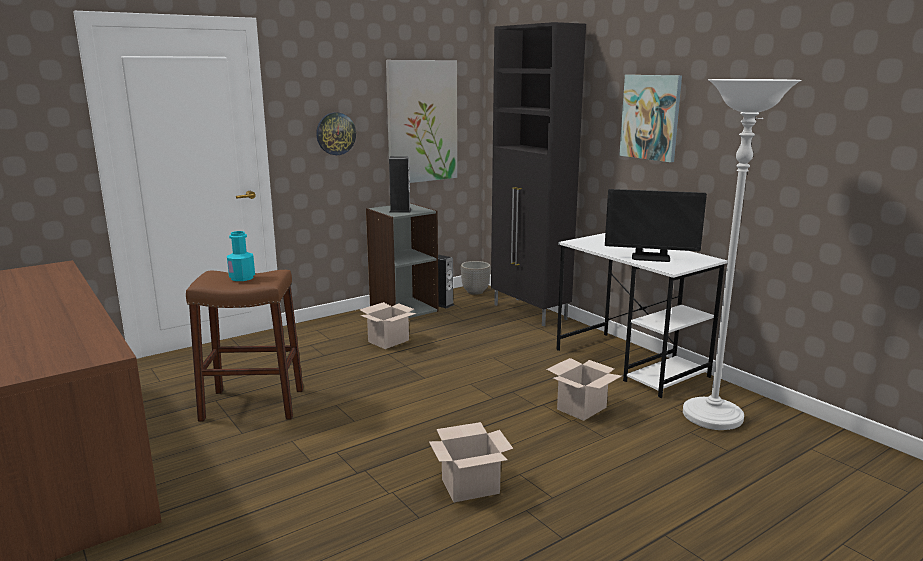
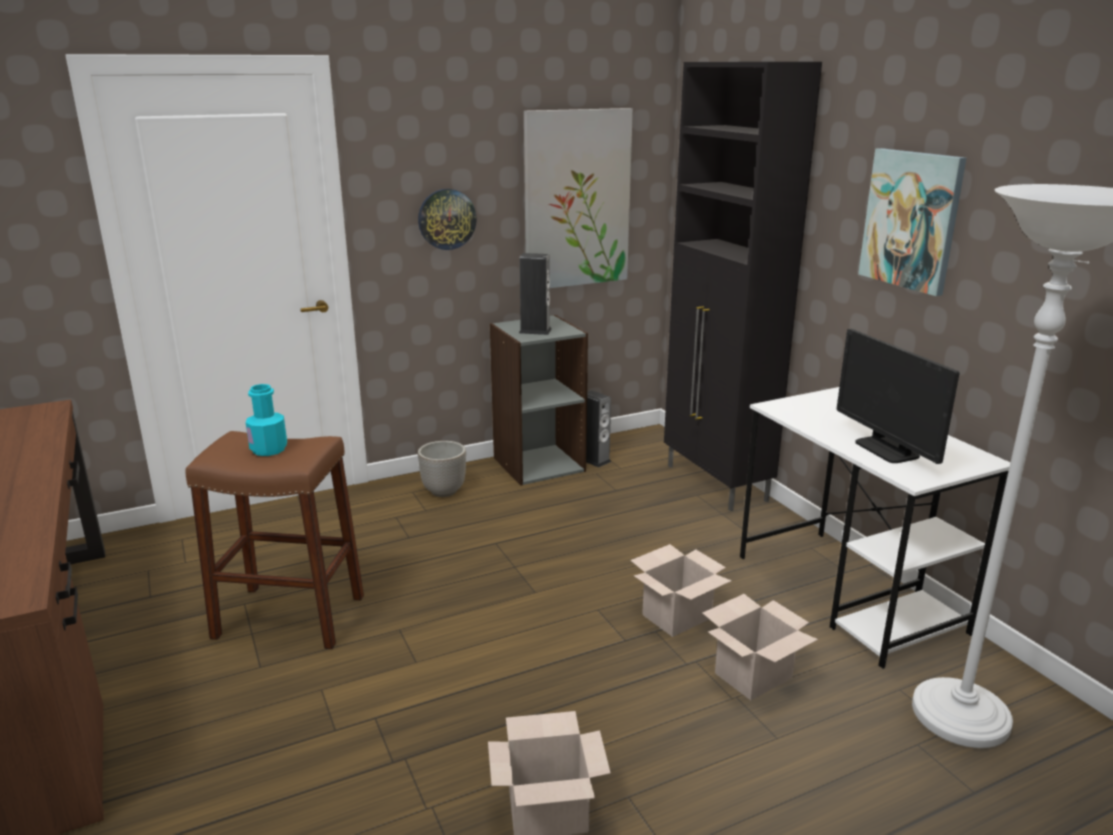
camera: 10 degrees right, 5 degrees up
(389, 340) = (503, 519): cardboard box -> cardboard box (677, 615)
(475, 292) = (646, 441): planter -> planter (444, 491)
(650, 257) = (887, 449): monitor -> monitor turned 45 degrees clockwise

